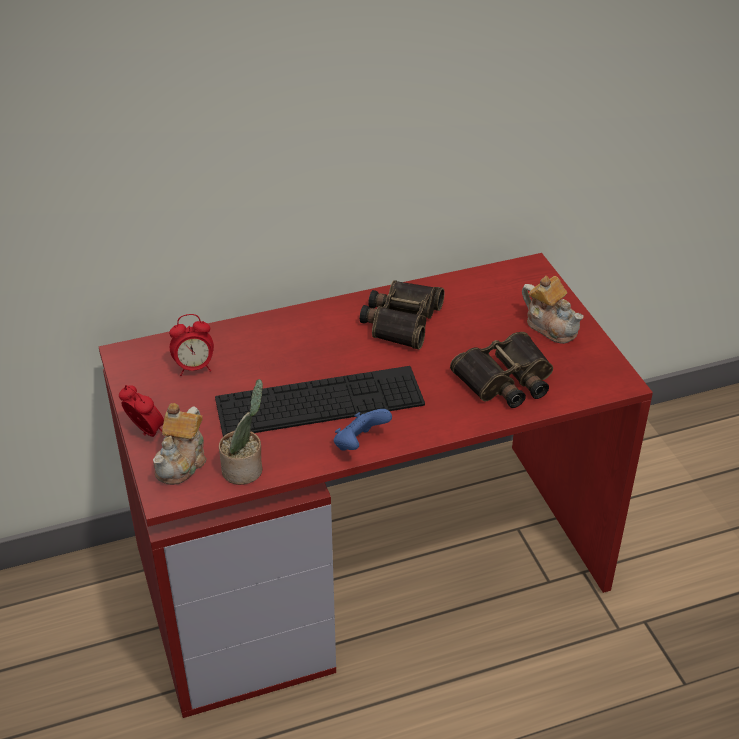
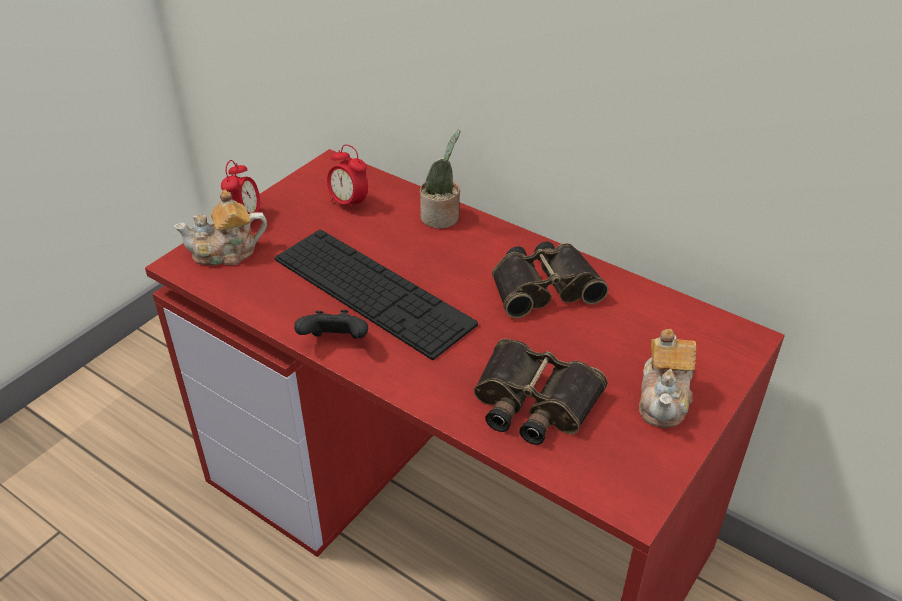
camera: 55 degrees right, 0 degrees up
(245, 469) = (244, 290): potted plant -> potted plant (442, 218)
(359, 444) = (336, 342): blue game controller -> black game controller

